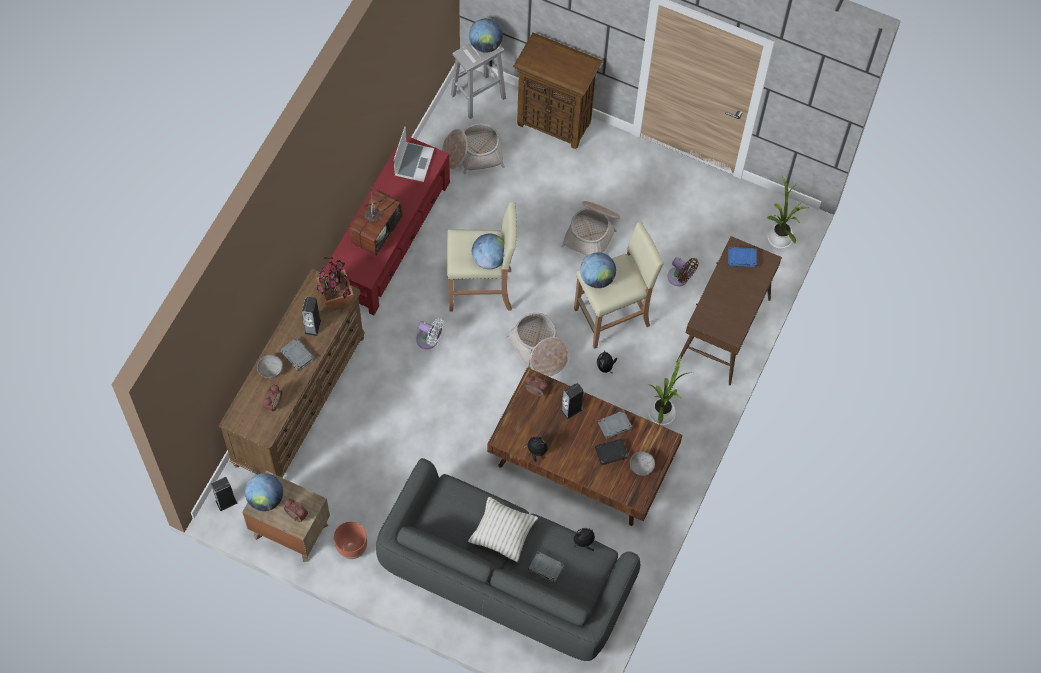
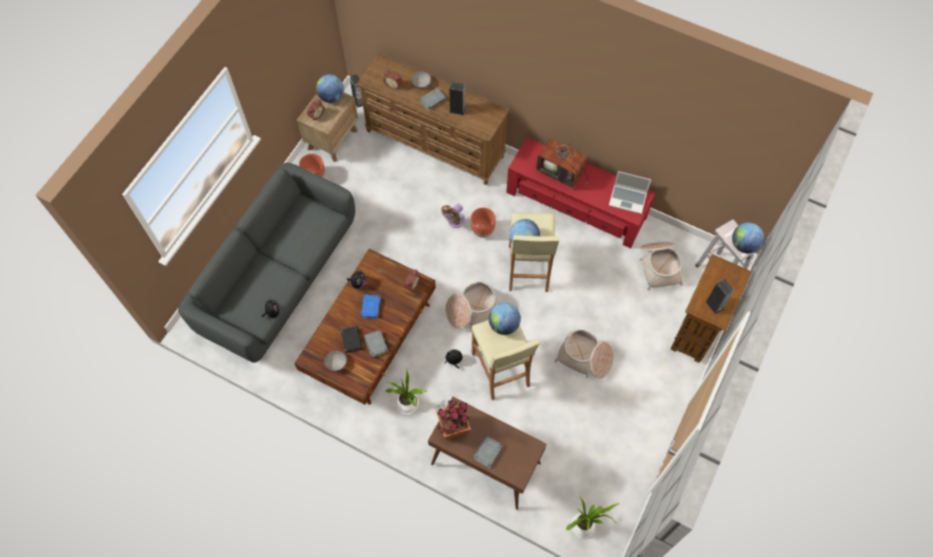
camera: 95 degrees right, 0 degrees up
(336, 300) = (480, 125): potted plant -> potted plant (453, 428)
(429, 340) = (483, 230): white fan -> brown planter
(502, 534) = (287, 253): pillow -> none
(546, 568) = (254, 283): grey book -> grey book (487, 453)
(571, 410) = (393, 311): speaker -> speaker (714, 305)
(680, 278) = (539, 429): brown fan -> brown fan (454, 221)
(742, 258) = (521, 452): blue book -> blue book (370, 307)

